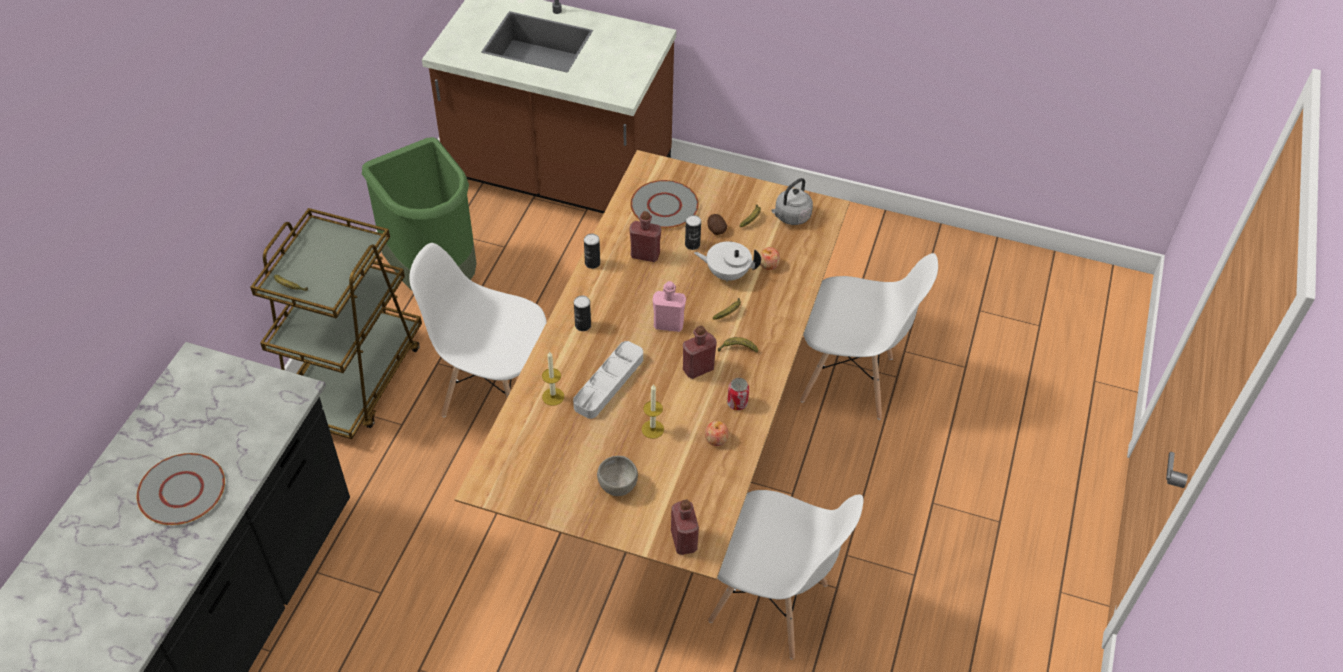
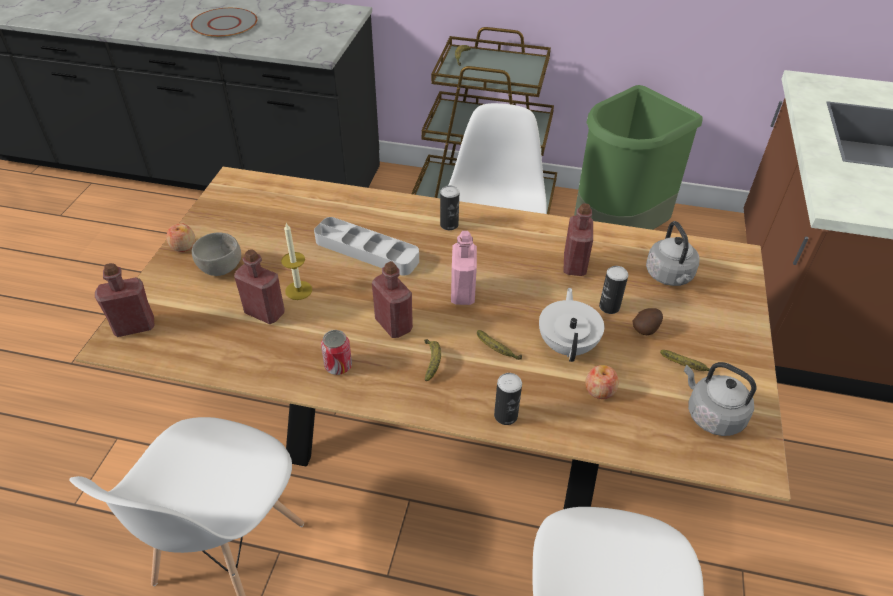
camera: 85 degrees right, 5 degrees down
(553, 396) = (345, 213): candle -> none
(592, 263) = (546, 224): can -> can (505, 415)
(664, 205) = (669, 276): grey plate -> grey kettle
(676, 451) = (265, 312): none -> red bottle
(716, 439) = (280, 348): apple -> apple (183, 246)

